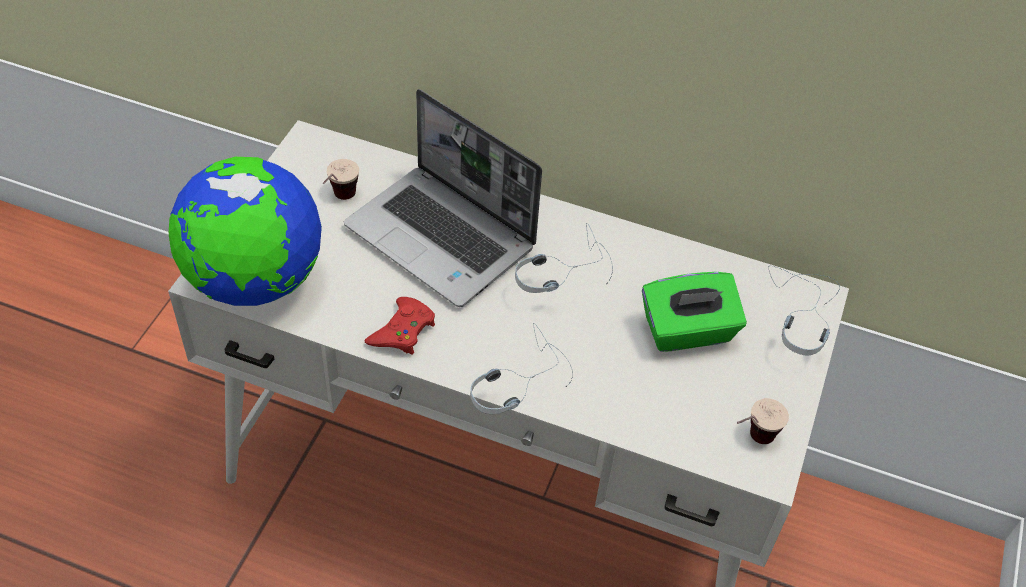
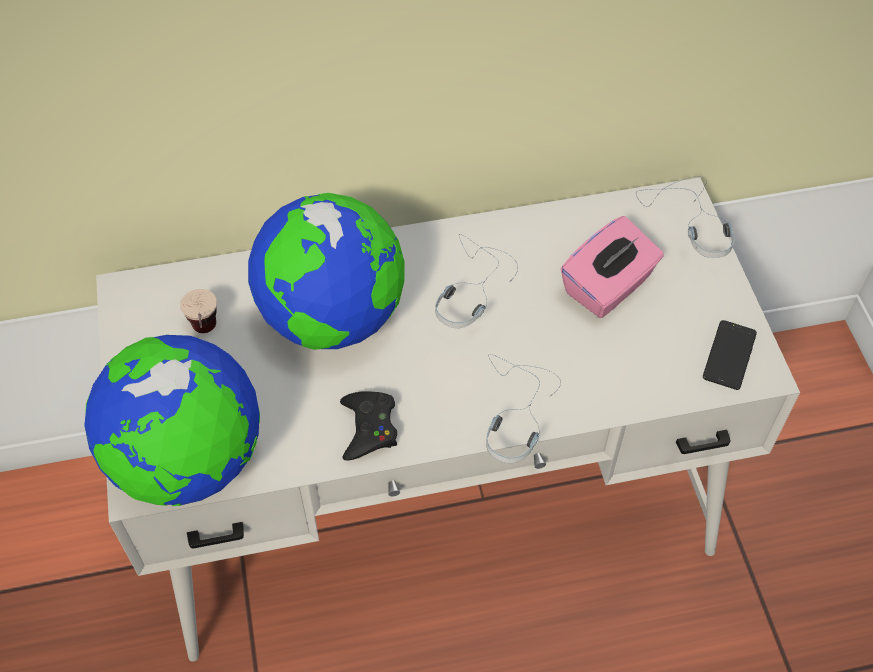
camera: 30 degrees left, 5 degrees up
(402, 331) = (369, 428): red game controller -> black game controller
(443, 238) = (333, 318): laptop -> globe
(688, 331) = (608, 287): green tissue box -> pink tissue box
(750, 441) = (729, 355): cup -> phone

